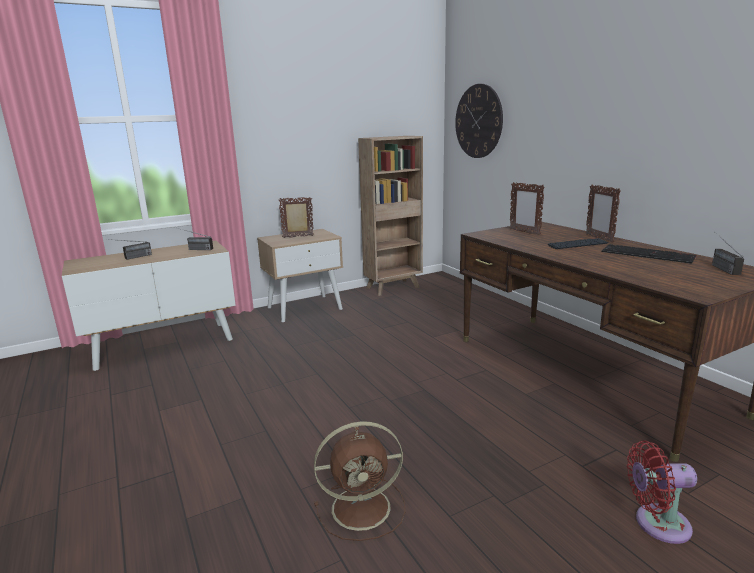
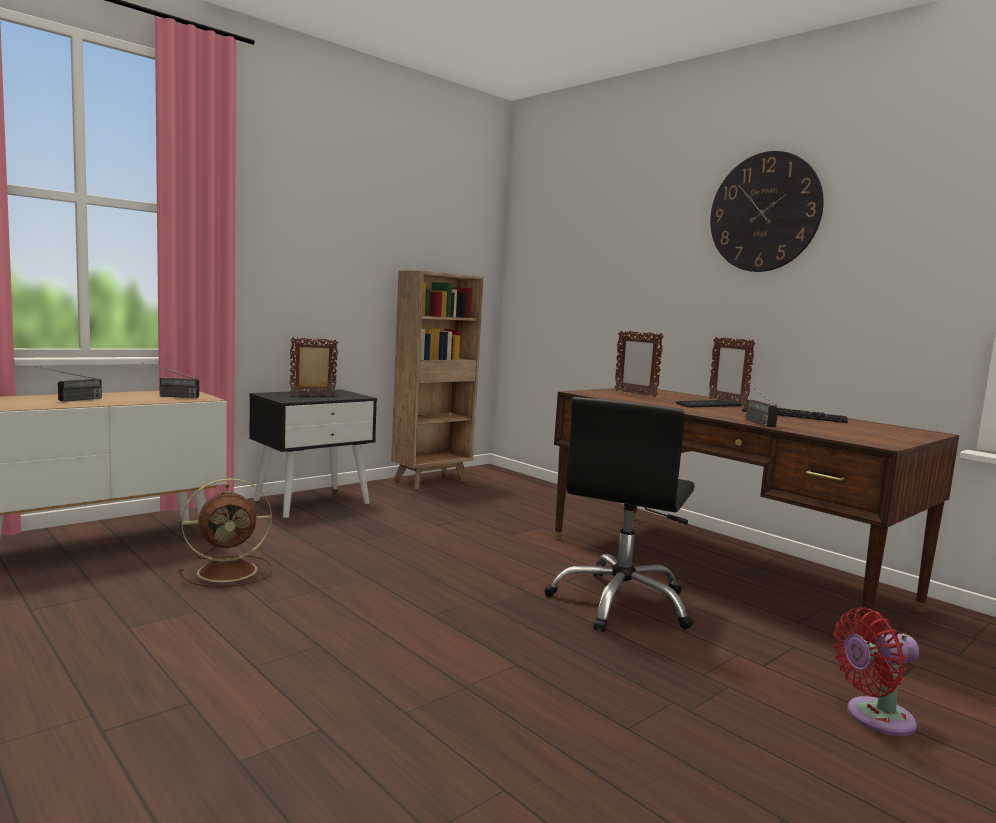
camera: 15 degrees left, 10 degrees down
(305, 308) = (312, 501): beige nightstand -> black nightstand
(363, 507) = (508, 727): brown fan -> brown fan (230, 571)
(478, 121) = (552, 265): wall clock -> wall clock (764, 212)
(490, 402) = (621, 603): none -> black office chair
(719, 267) = (878, 426): radio -> radio (753, 421)

